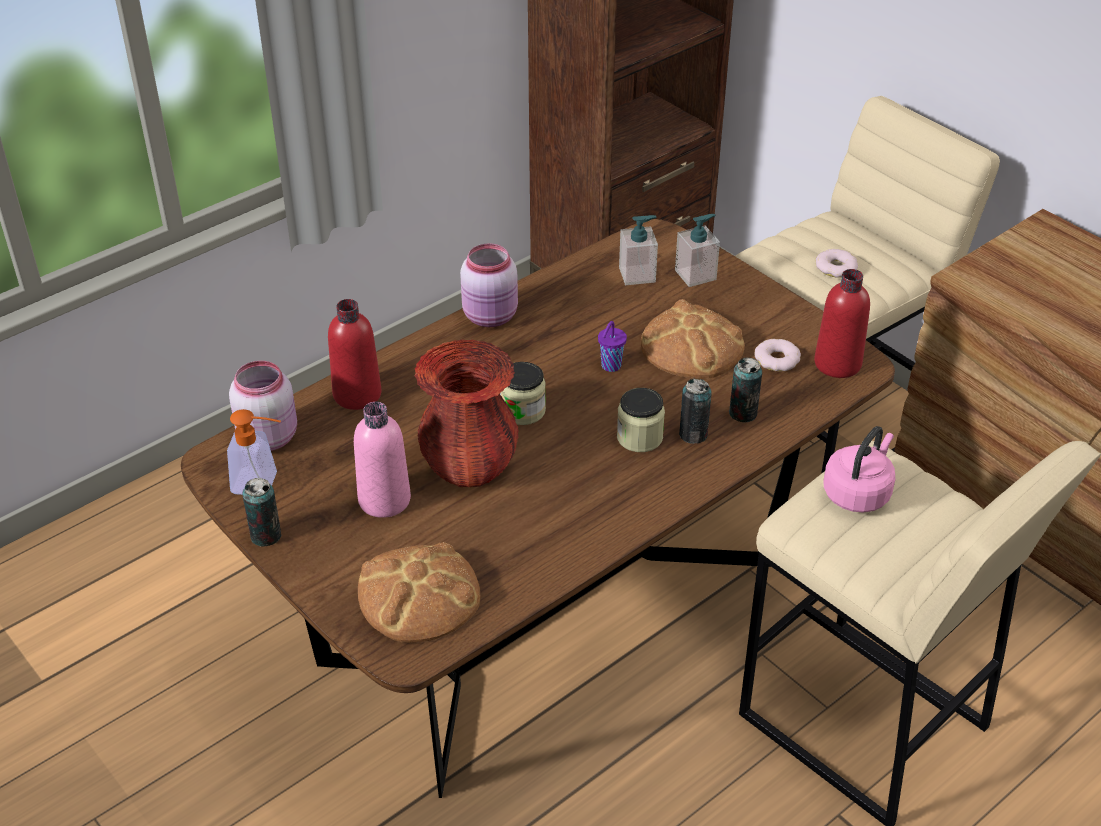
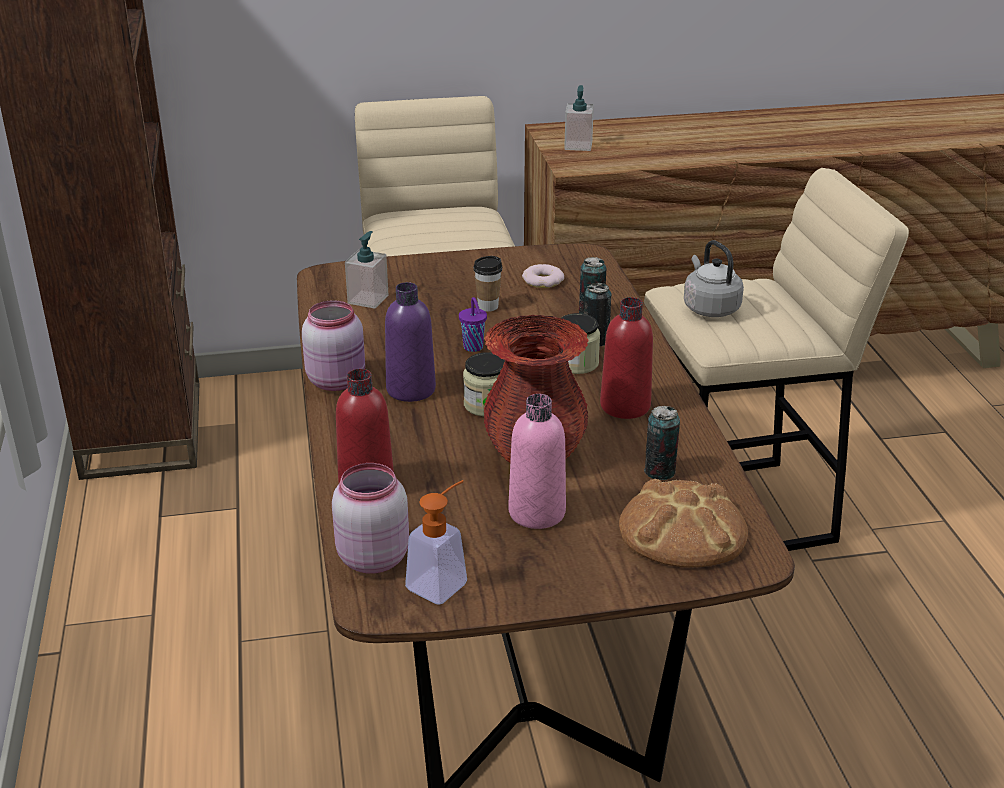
camera: 60 degrees left, 10 degrees down
(266, 536) = (524, 600): can -> can (659, 471)
(511, 360) = (411, 389): none -> purple bottle
(692, 346) = (488, 306): bread -> cup
(695, 275) = (400, 277): soap dispenser -> soap dispenser (578, 145)
(836, 267) = (452, 230): donut -> none
(837, 364) = (573, 261): red bottle -> red bottle (625, 406)
(858, 493) = (709, 307): pink kettle -> grey kettle

